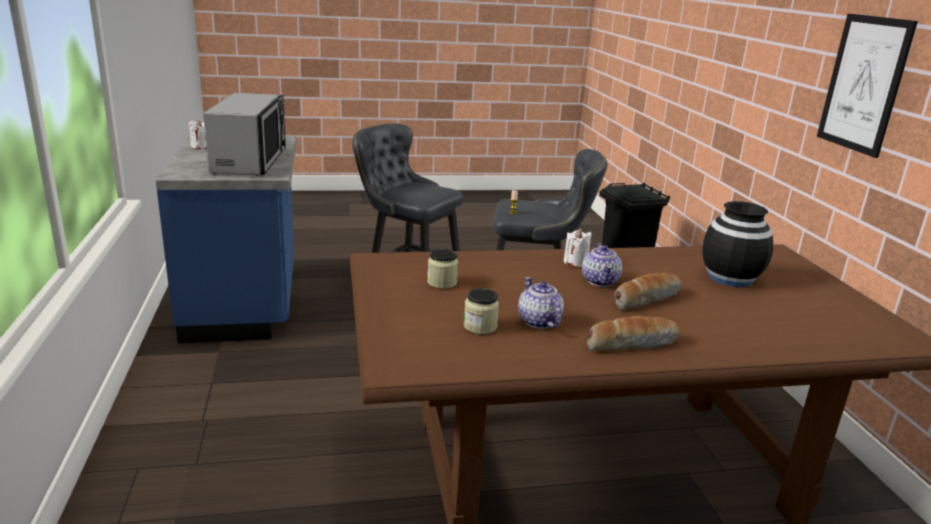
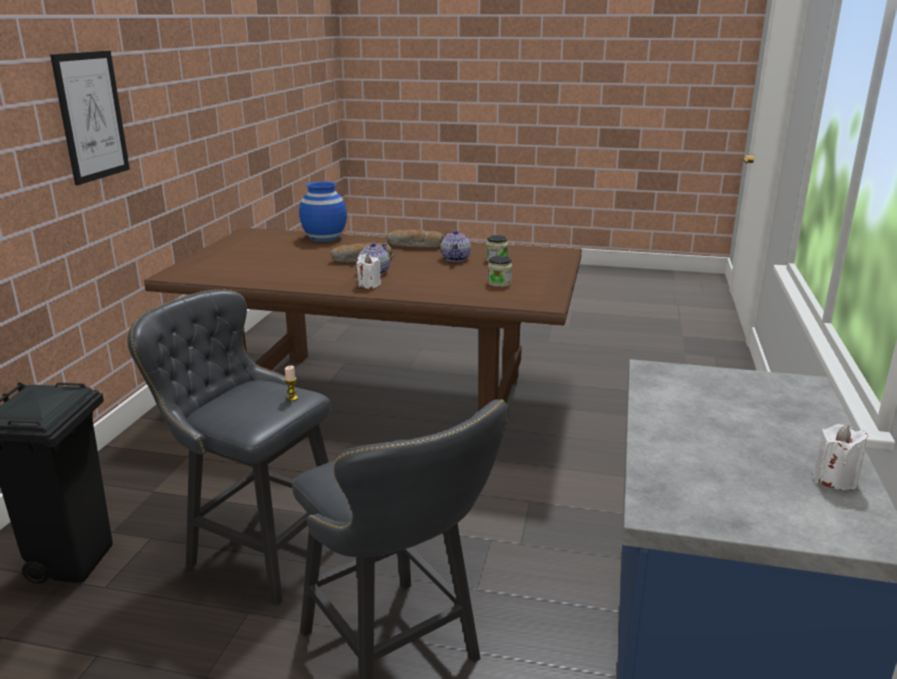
camera: 155 degrees left, 0 degrees up
(250, 161) = (702, 411): microwave -> none
(730, 278) = (268, 264): black vase -> none
(789, 344) = (324, 237): none -> blue vase

